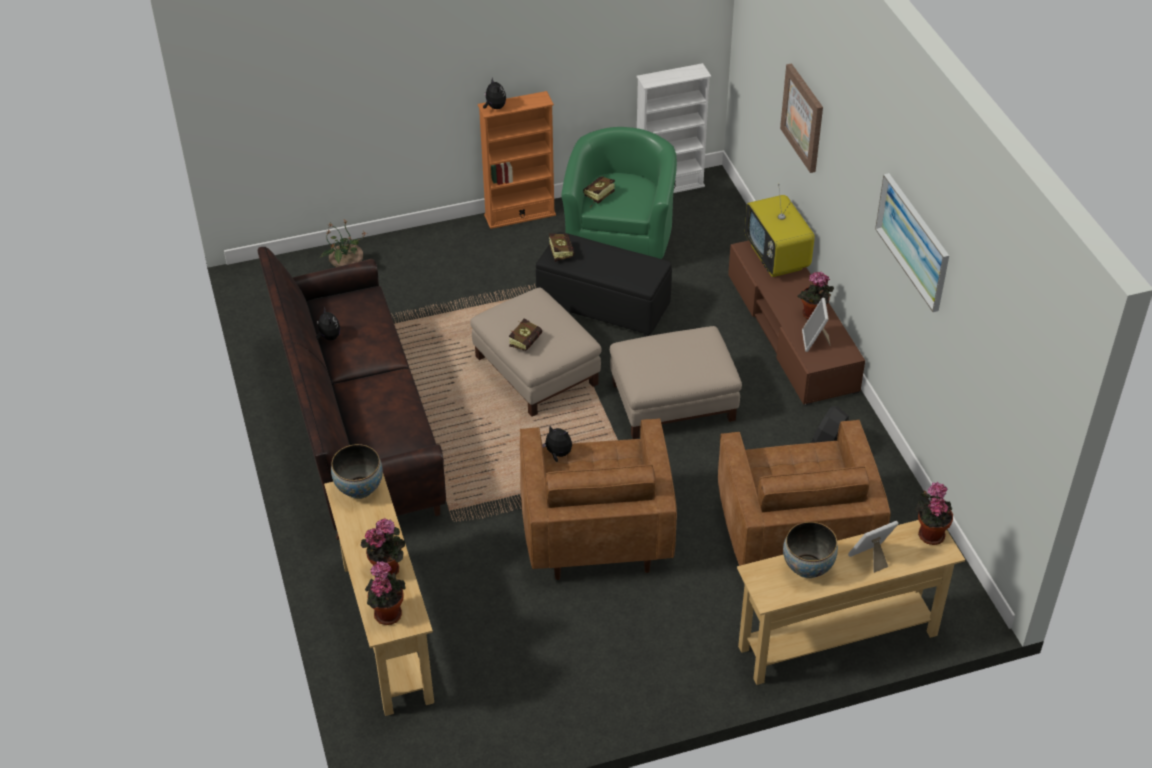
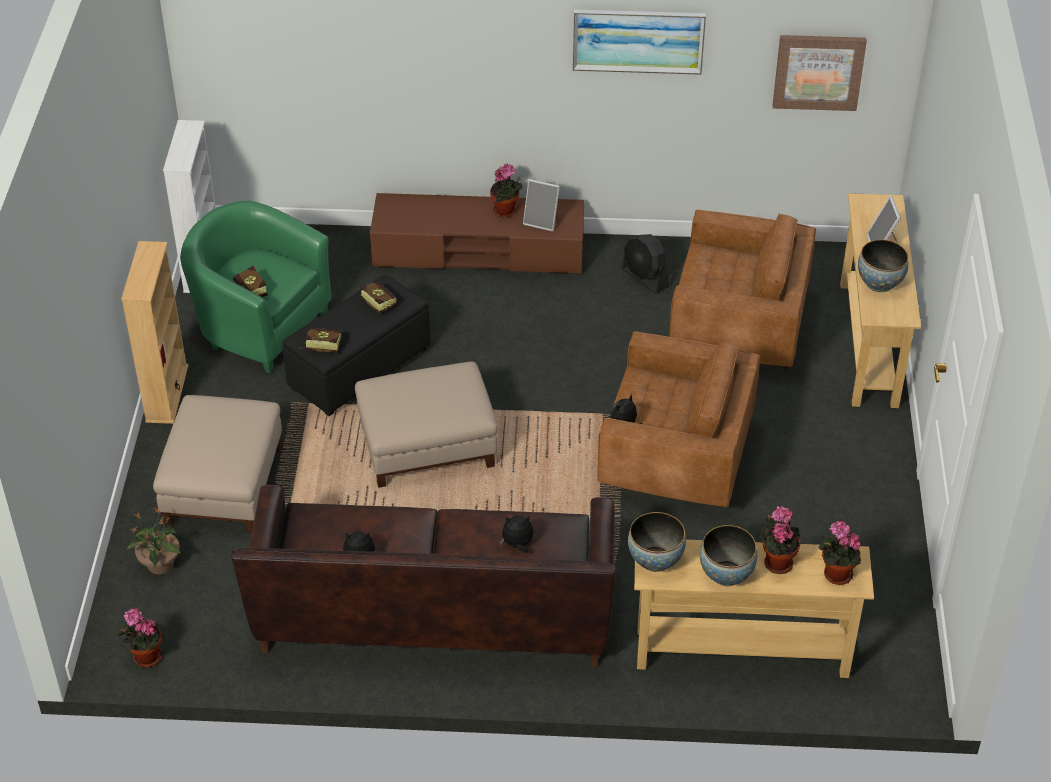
camera: 70 degrees left, 0 degrees up
(360, 538) = (726, 574): none -> bowl
(494, 107) = (140, 287): plush toy -> plush toy (517, 544)
(520, 215) = (167, 393): orange bookcase -> beige bookcase
(527, 341) = (445, 408): book -> book (376, 302)
(673, 401) = (527, 358): beige ottoman -> beige ottoman (223, 484)
(777, 258) = (411, 209): television -> none
(803, 117) = (379, 61): picture -> picture (818, 71)
(929, 533) = (867, 204): potted plant -> potted plant (145, 657)

